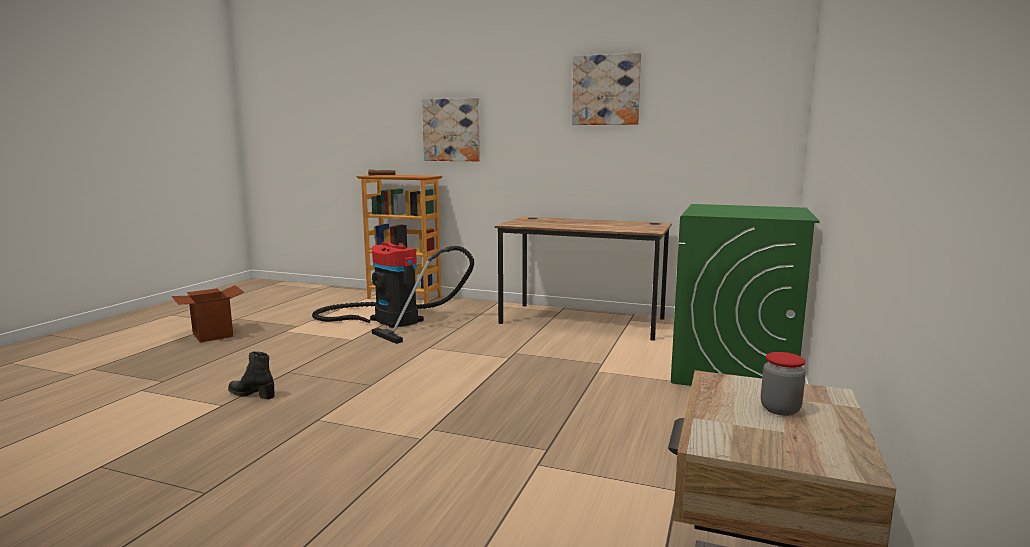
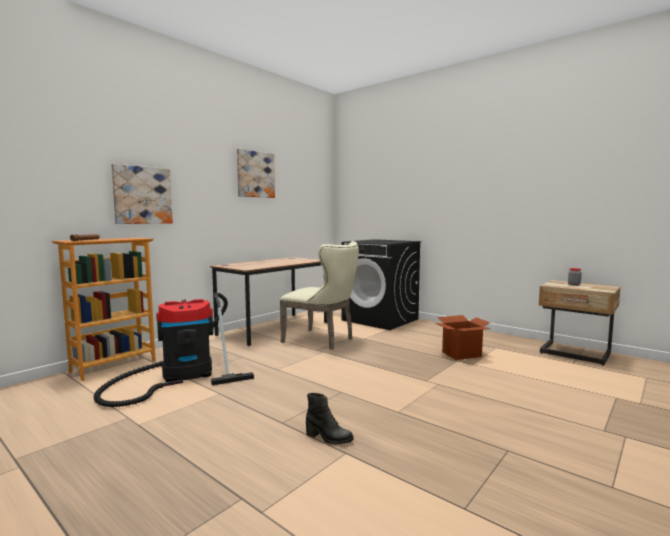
camera: 70 degrees left, 5 degrees down
(212, 334) = (73, 475): cardboard box -> cardboard box (461, 354)
(252, 394) = (328, 438): black boot -> black boot turned 105 degrees counterclockwise
(559, 350) = (322, 340): none -> beige chair
(733, 370) = (380, 319): green washing machine -> black washing machine

